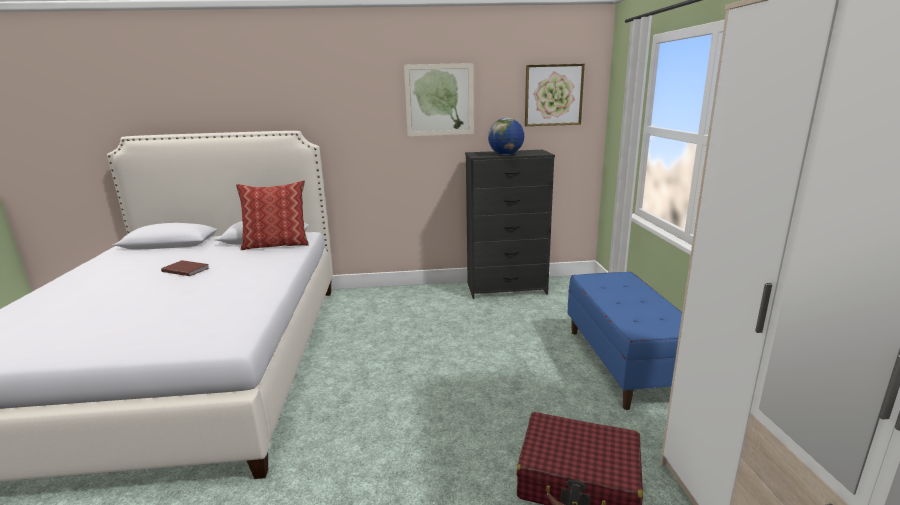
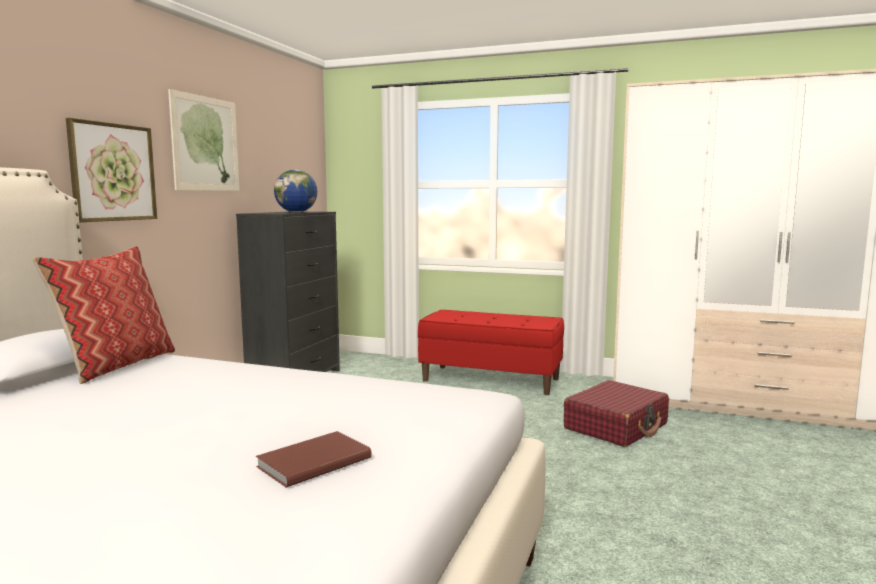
camera: 65 degrees left, 10 degrees down
(186, 269) = (105, 417): brown book -> brown book (312, 462)
(553, 95) = (294, 152): picture -> picture (113, 172)
(624, 363) = (491, 380): blue bench -> red bench

